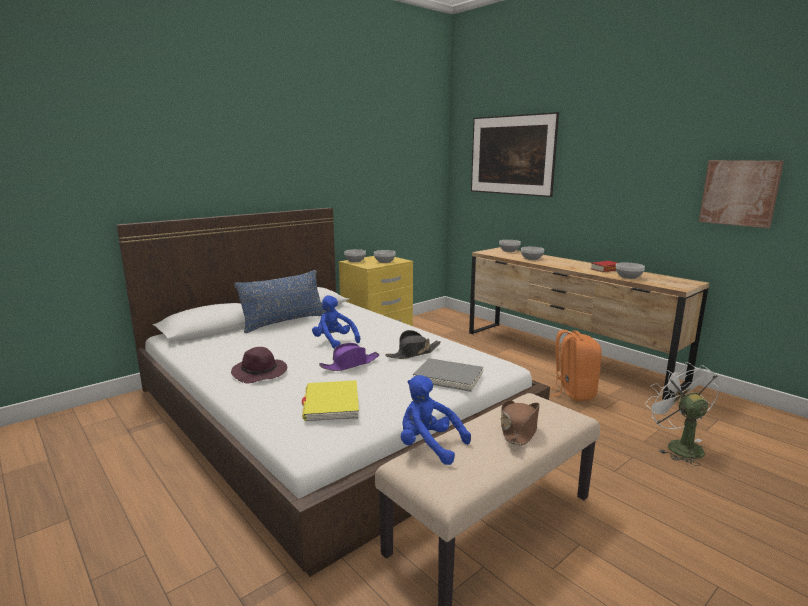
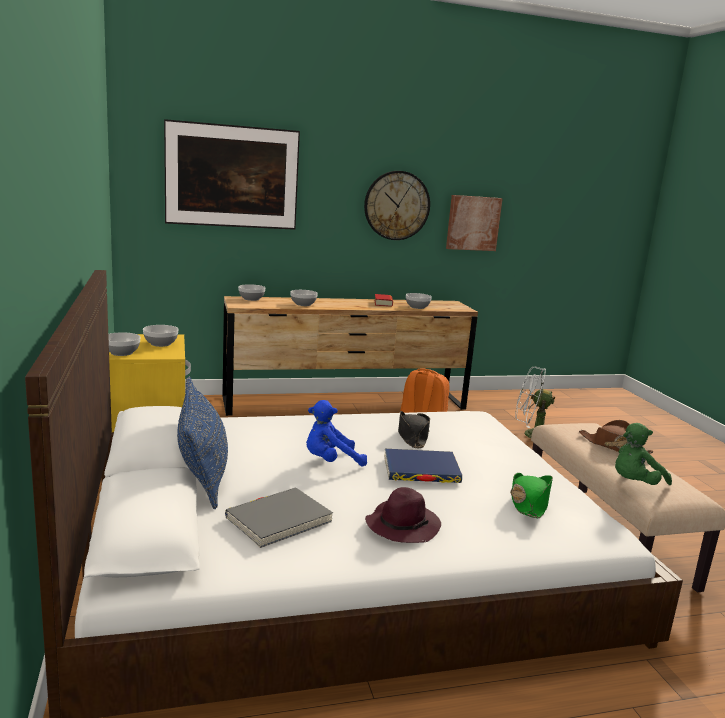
camera: 65 degrees left, 0 degrees up
(331, 404) = (529, 502): yellow book -> green hat
(350, 364) = (421, 470): purple hat -> blue book
(429, 446) = (634, 484): blue plush toy -> green plush toy
(448, 377) = (490, 440): grey book -> grey book (278, 520)
(644, 174) = (397, 205): none -> wall clock

